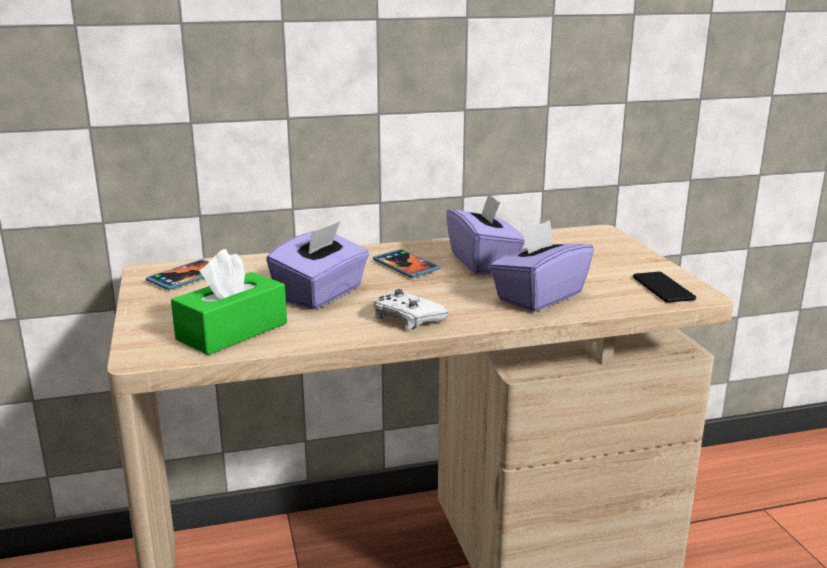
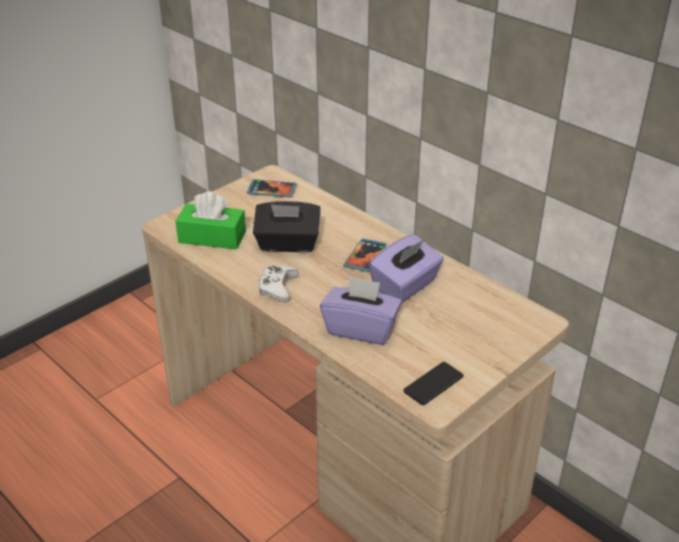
camera: 60 degrees right, 15 degrees up
(321, 294) = (287, 244): purple tissue box -> black tissue box

